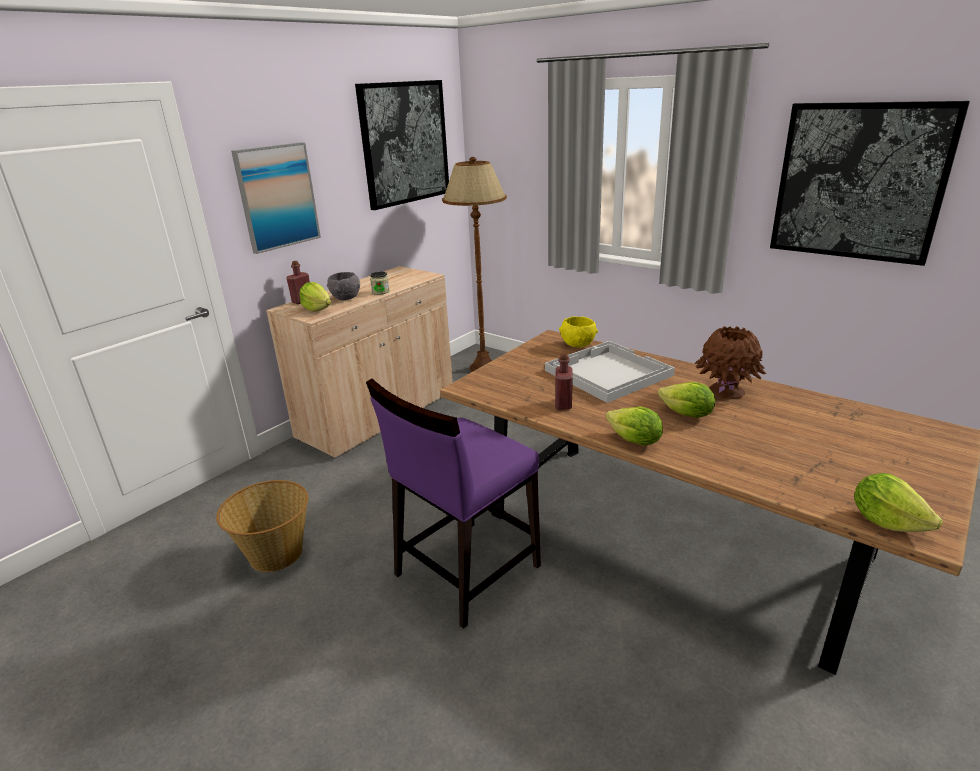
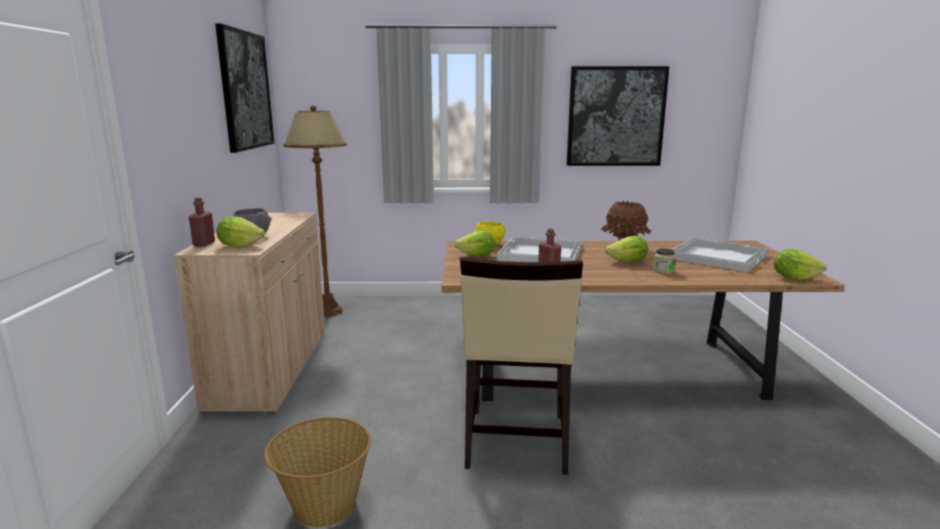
camera: 40 degrees left, 10 degrees down
(277, 197) = (172, 127): picture -> none
(380, 292) = (280, 228): jar -> jar (663, 271)
(465, 570) = (515, 441): purple chair -> beige chair
(634, 441) = (628, 279): lettuce -> lettuce (477, 256)
(839, 442) = (717, 256): none -> white tray

